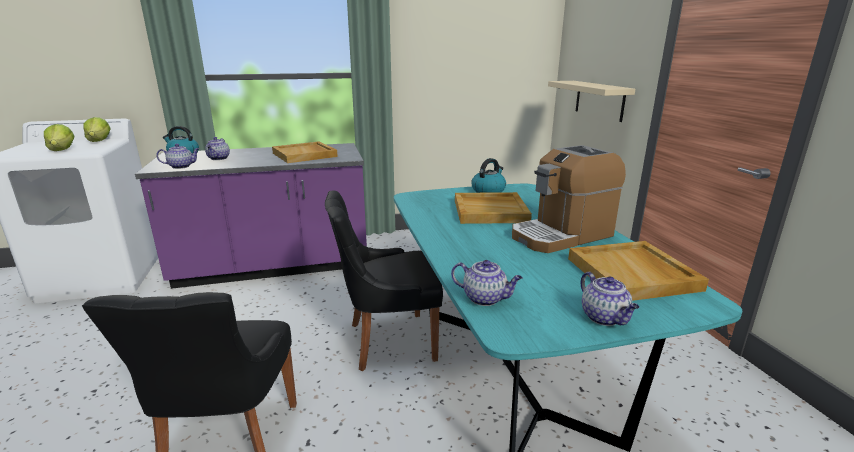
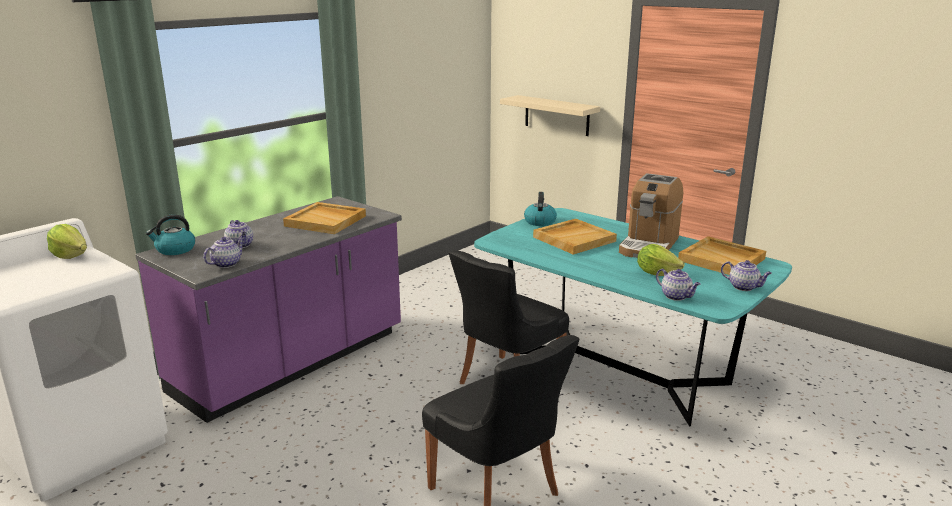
camera: 35 degrees left, 0 degrees up
(62, 150) = (71, 277): lettuce -> lettuce (656, 273)
(485, 298) = (676, 296): teapot -> teapot turned 60 degrees clockwise

